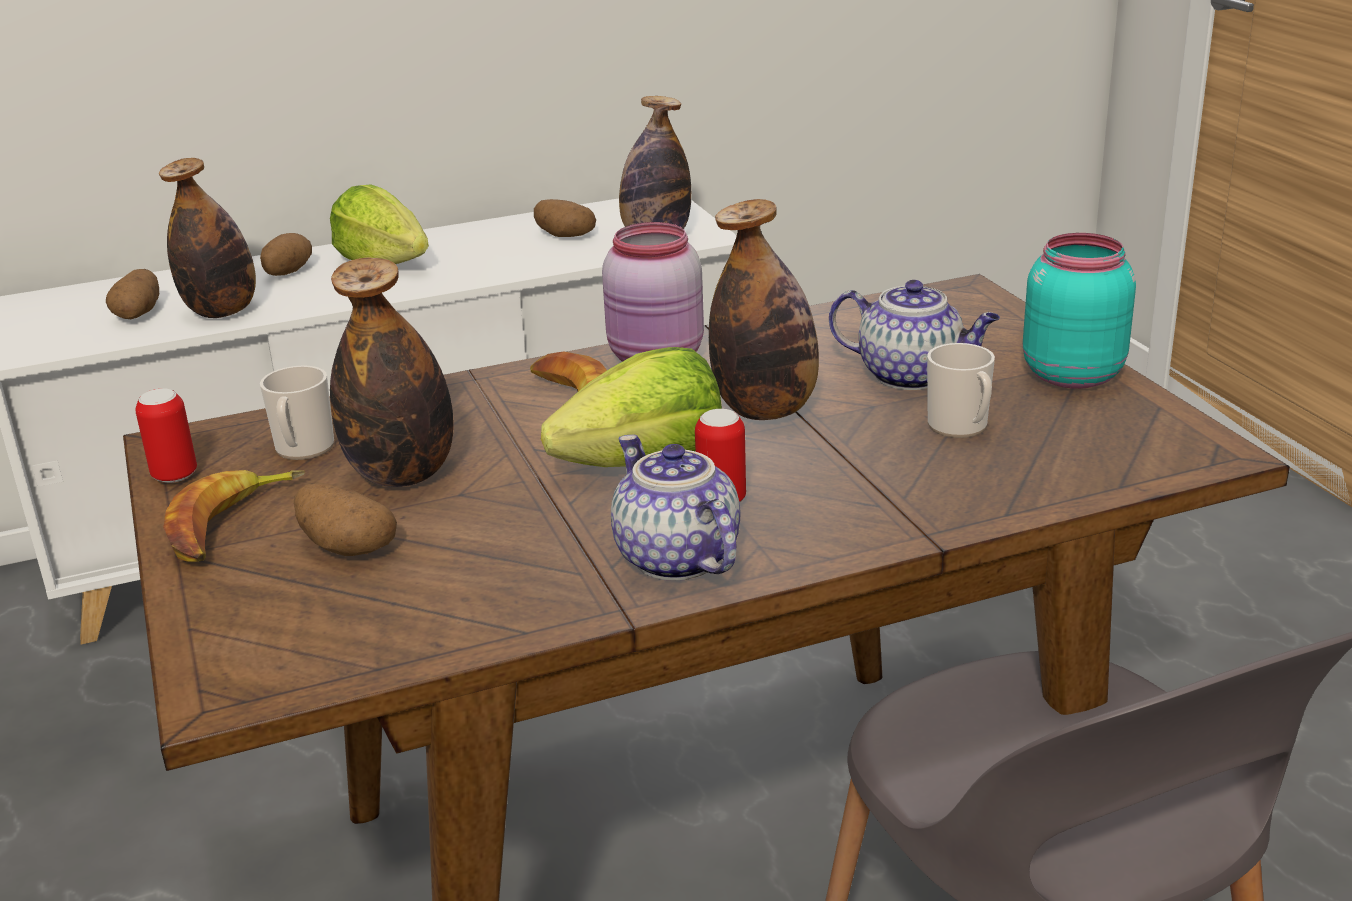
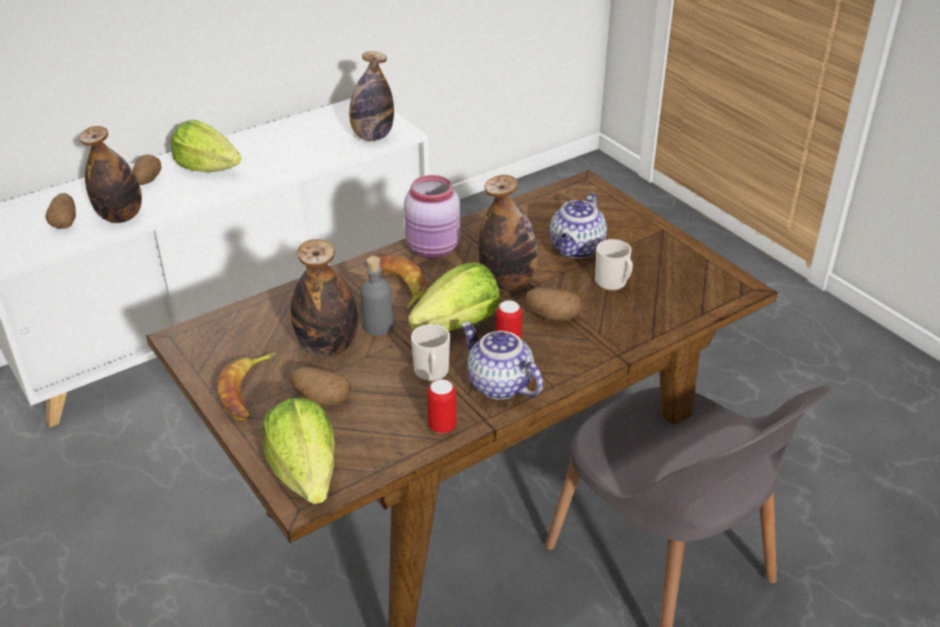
camera: 15 degrees left, 10 degrees up
(175, 475) = (196, 361): can -> can (442, 426)
(250, 656) = (305, 473): none -> lettuce
(302, 450) = (261, 335): mug -> mug (432, 373)
(504, 454) = (378, 326): none -> grey bottle
(564, 236) = (314, 137): potato -> potato (552, 316)
(912, 375) = (577, 249): teapot -> teapot turned 105 degrees clockwise
(1069, 374) = (657, 241): turquoise jar -> none

